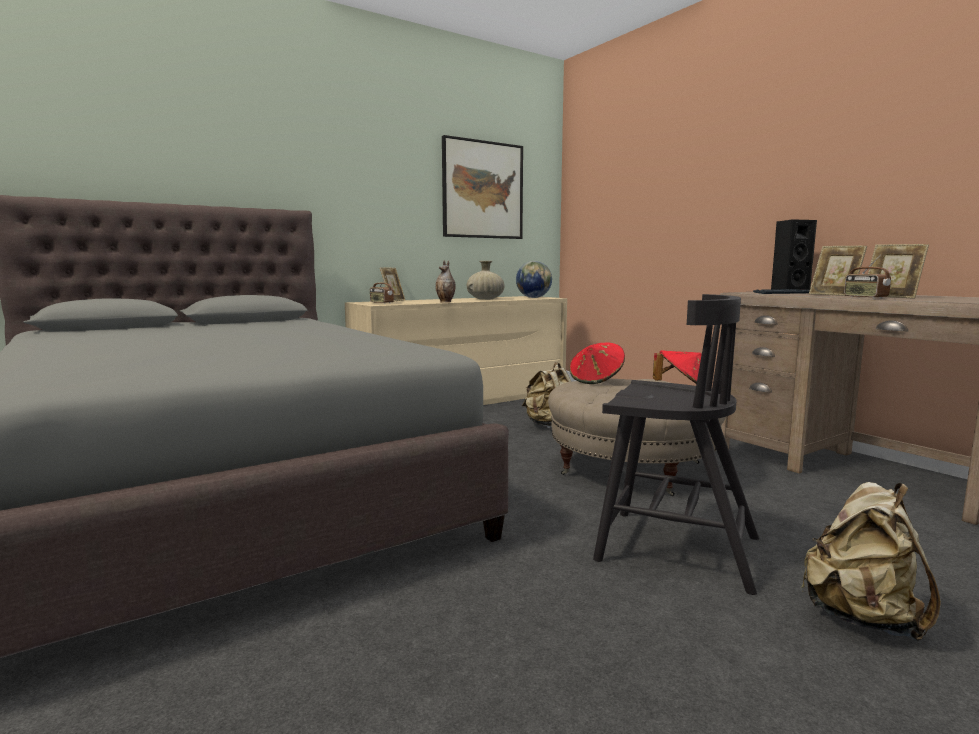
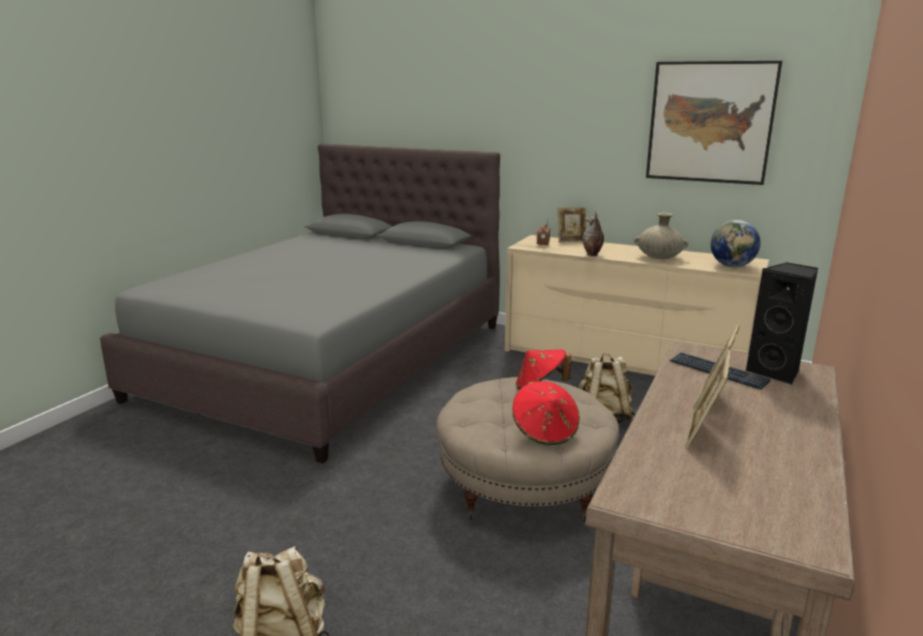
camera: 60 degrees right, 10 degrees up
(674, 547) = (355, 536): black chair -> none
(865, 297) = (658, 417): radio -> none

